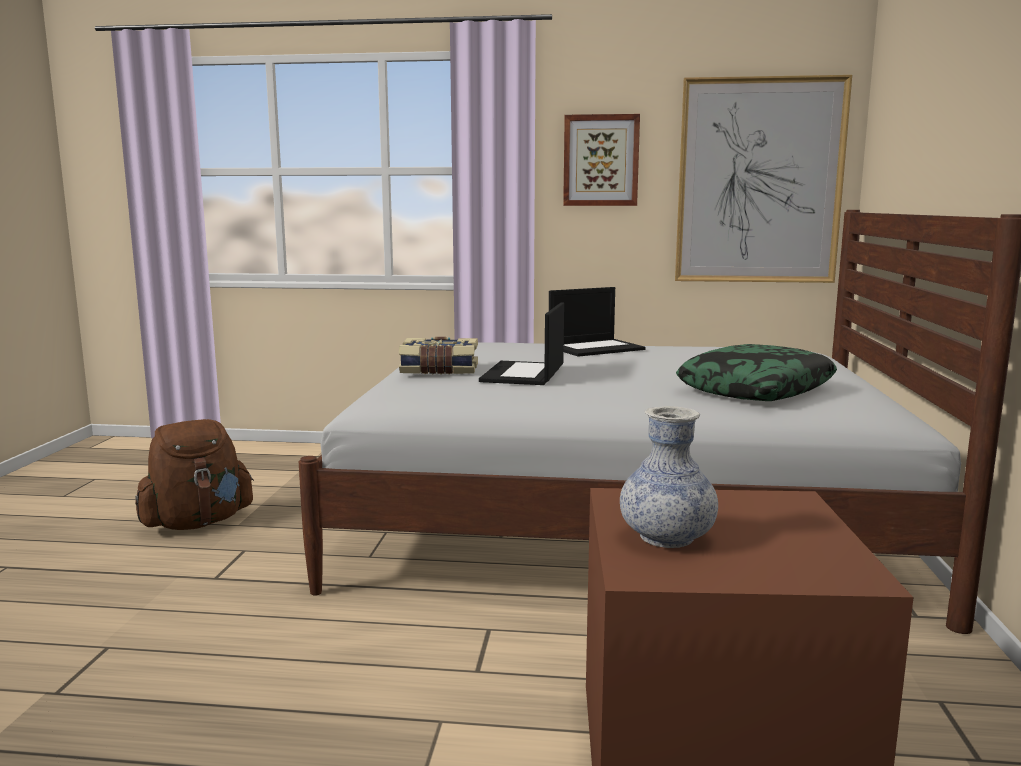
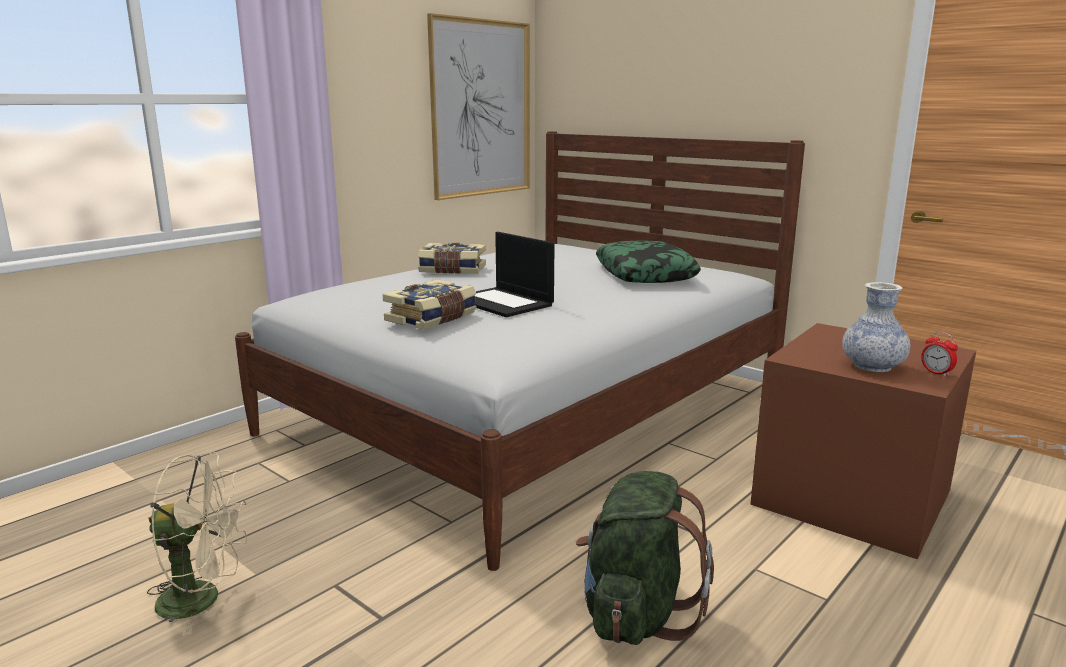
camera: 55 degrees left, 5 degrees up
(198, 522) = (202, 599): brown backpack -> beige fan
(297, 674) = (636, 614): none -> green backpack
(596, 348) = (452, 270): laptop -> book
(601, 160) = (371, 89): picture -> none
(714, 576) = (936, 373): none -> alarm clock

